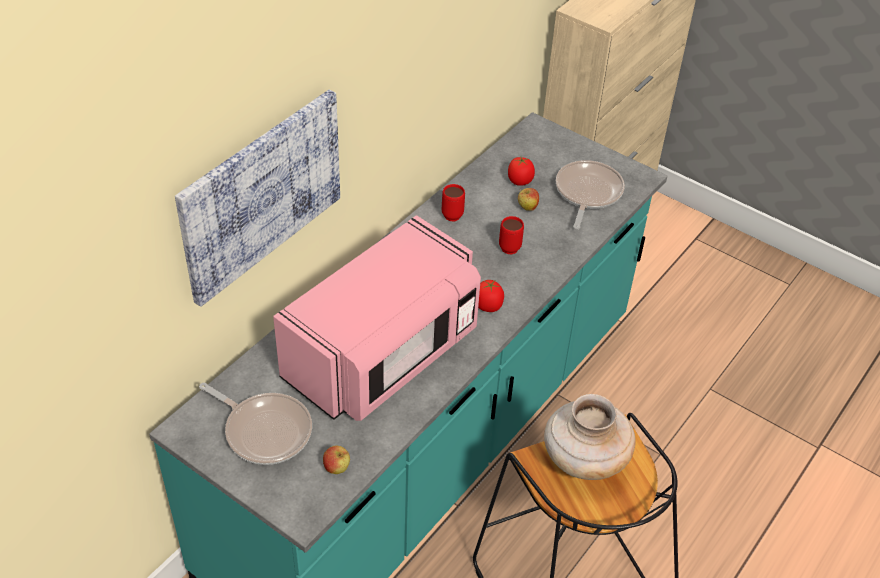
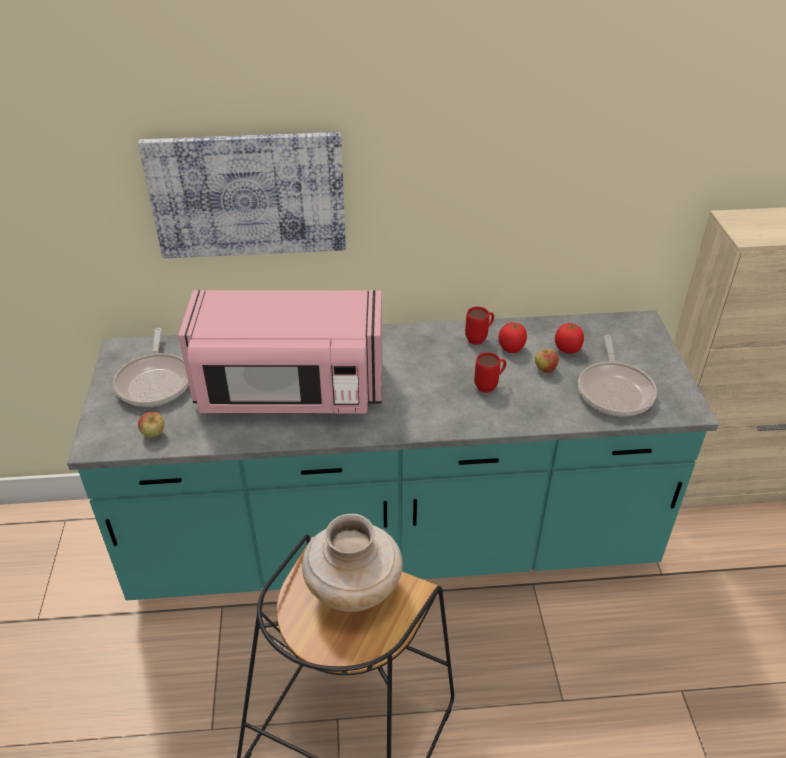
camera: 50 degrees right, 5 degrees down
(488, 306) = (407, 413): tomato -> tomato (511, 348)
(587, 193) = (614, 391): frying pan -> frying pan turned 120 degrees clockwise

